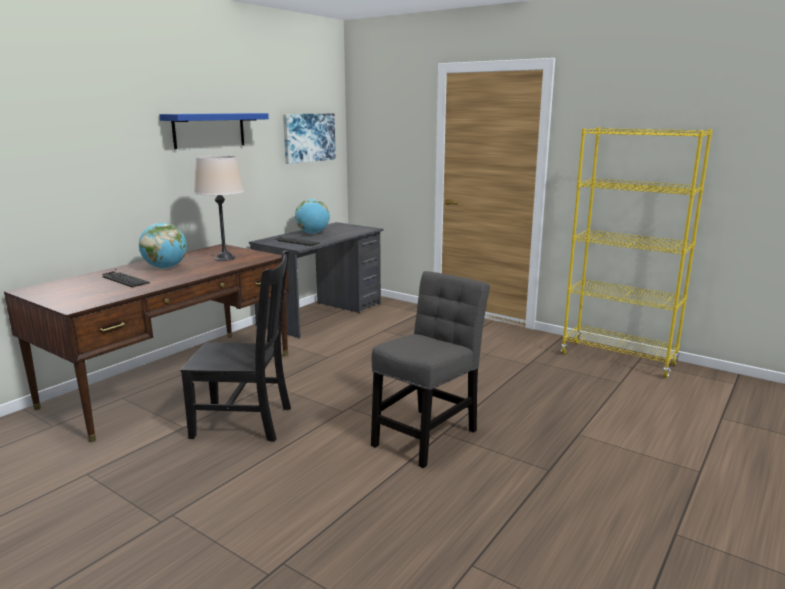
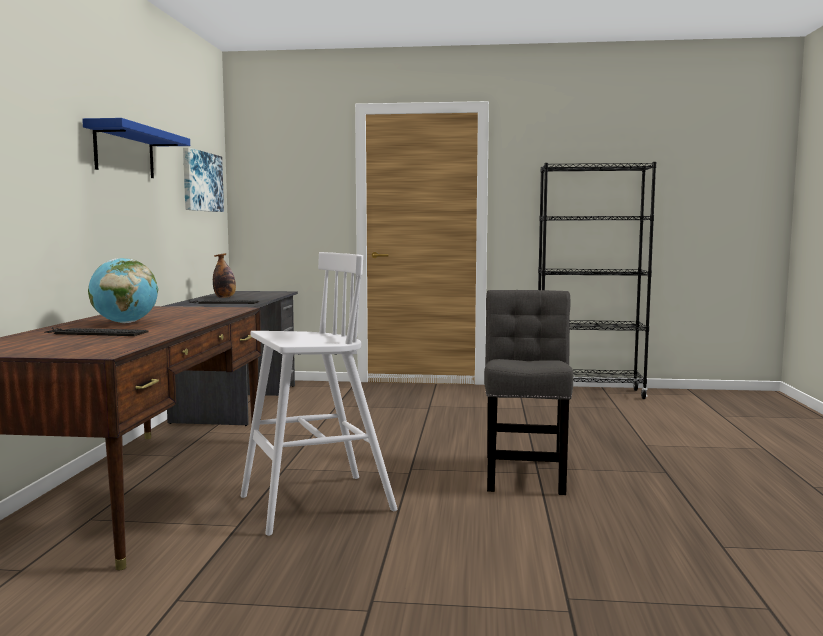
camera: 30 degrees left, 10 degrees down
(224, 258) = (183, 313): beige table lamp -> none
(246, 422) = (313, 504): black chair -> white stool
(313, 233) = (225, 297): globe -> bottle
(618, 359) = (589, 393): yellow bookcase -> black bookcase

